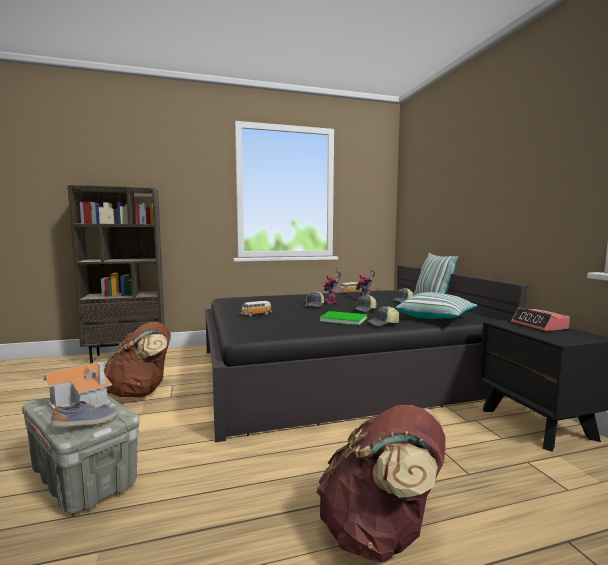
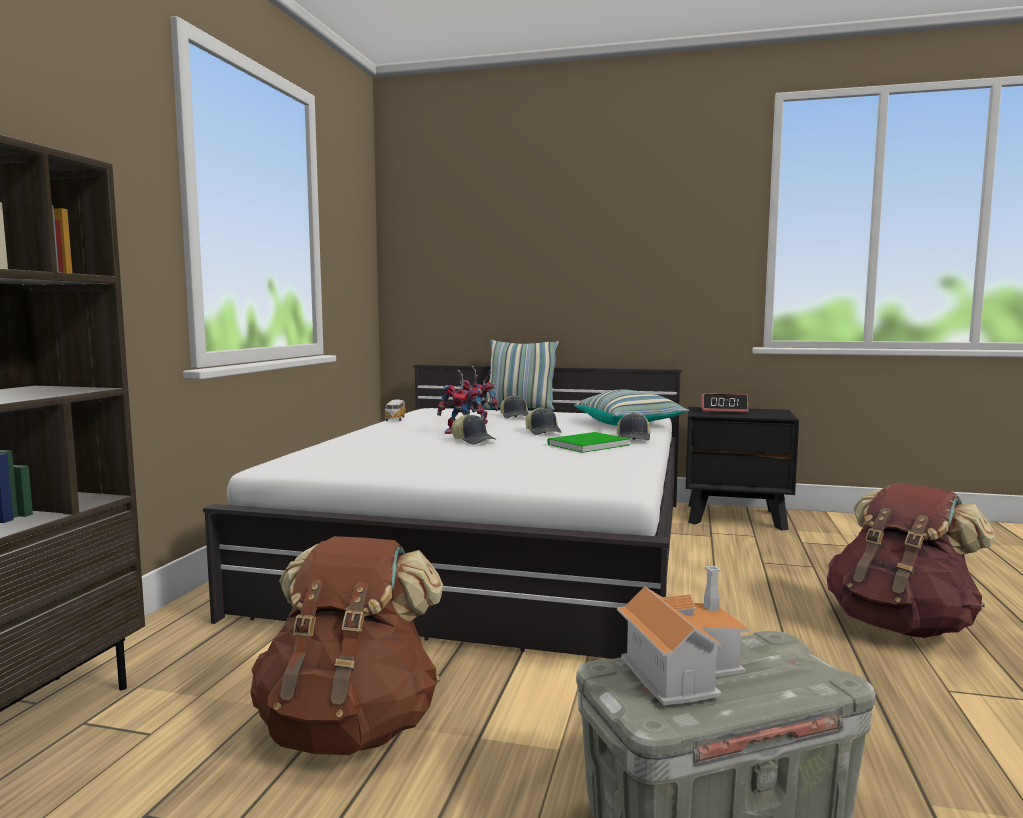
camera: 60 degrees left, 0 degrees up
(86, 424) = (802, 665): shoe -> none
(256, 315) = (482, 468): toy car -> none
(339, 371) = (500, 549): black bed -> white bed

